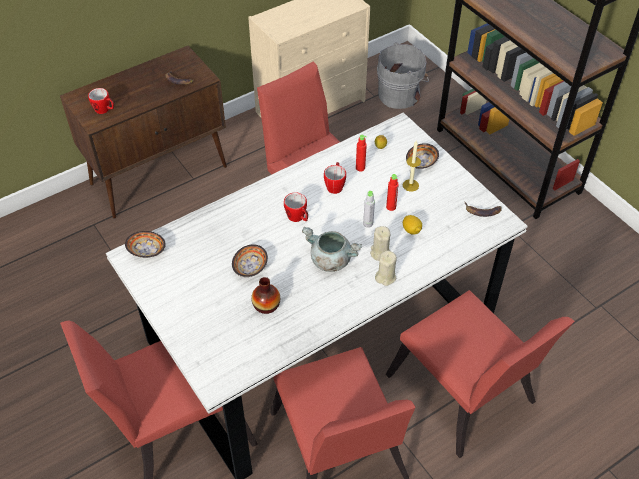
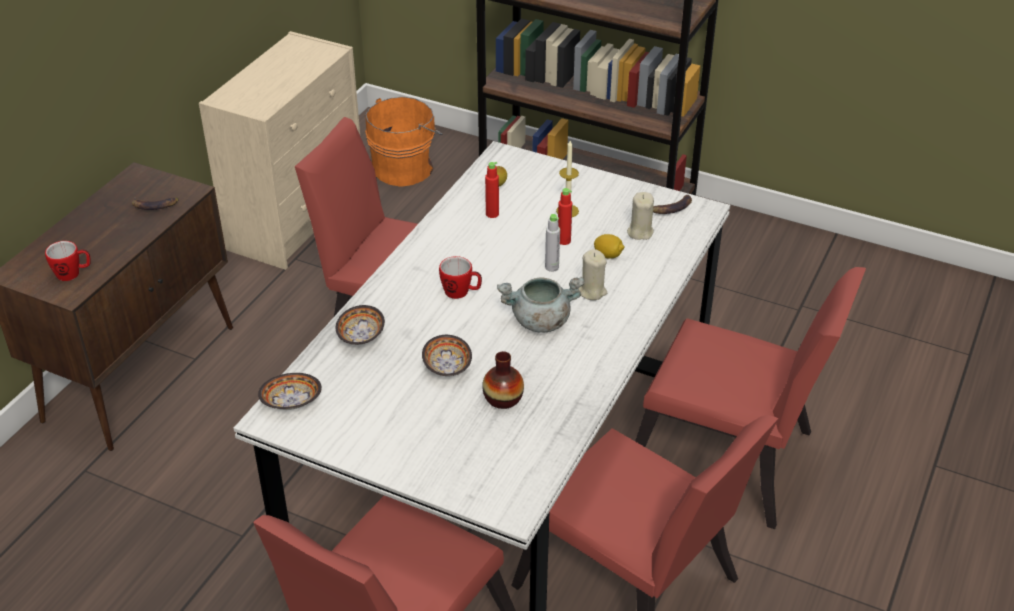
camera: 30 degrees left, 10 degrees down
(335, 185) = (477, 242): mug -> none
(385, 277) = (619, 313): beige candle -> beige candle (640, 232)
(401, 94) = (405, 167): grey bucket -> orange bucket
(422, 163) = (561, 184): bowl -> bowl (362, 336)

